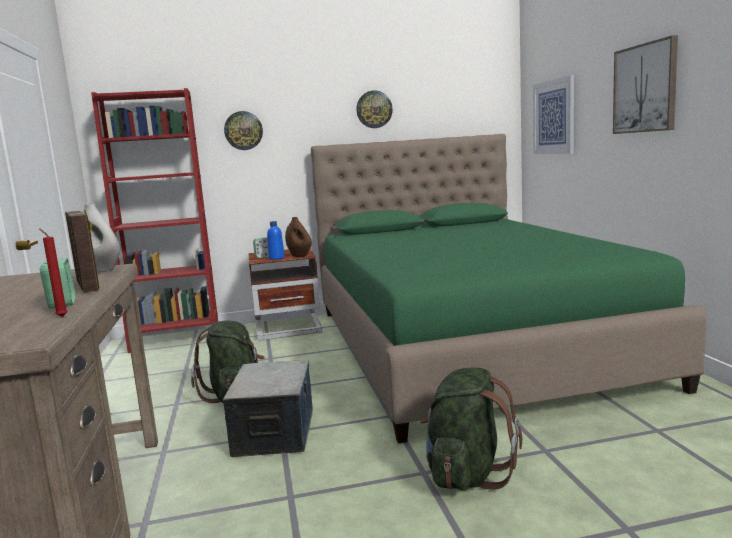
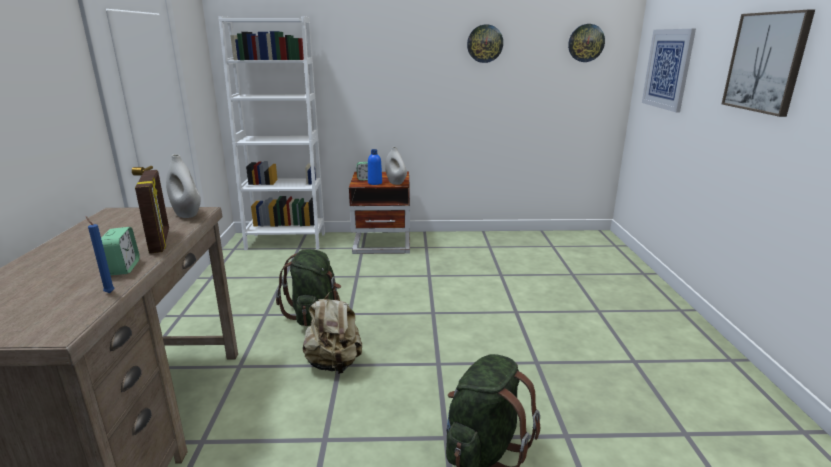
camera: 10 degrees right, 10 degrees up
(61, 317) = (109, 292): red candle -> blue candle
(175, 339) = (286, 241): red bookcase -> white bookcase
(243, 130) = (357, 57): wall clock -> wall clock (586, 43)
(275, 433) = (334, 364): storage box -> beige backpack
(299, 255) = (396, 183): brown vase -> white vase
(467, 344) = (535, 290): green bed -> none

